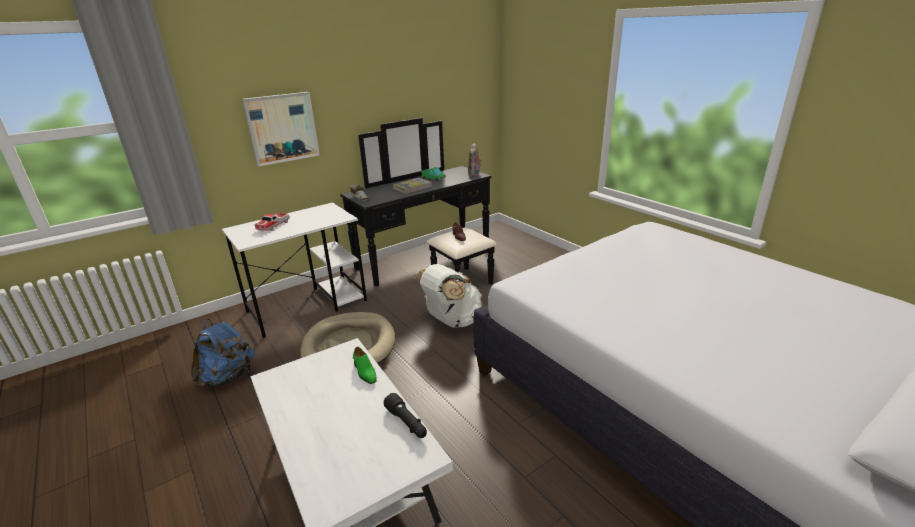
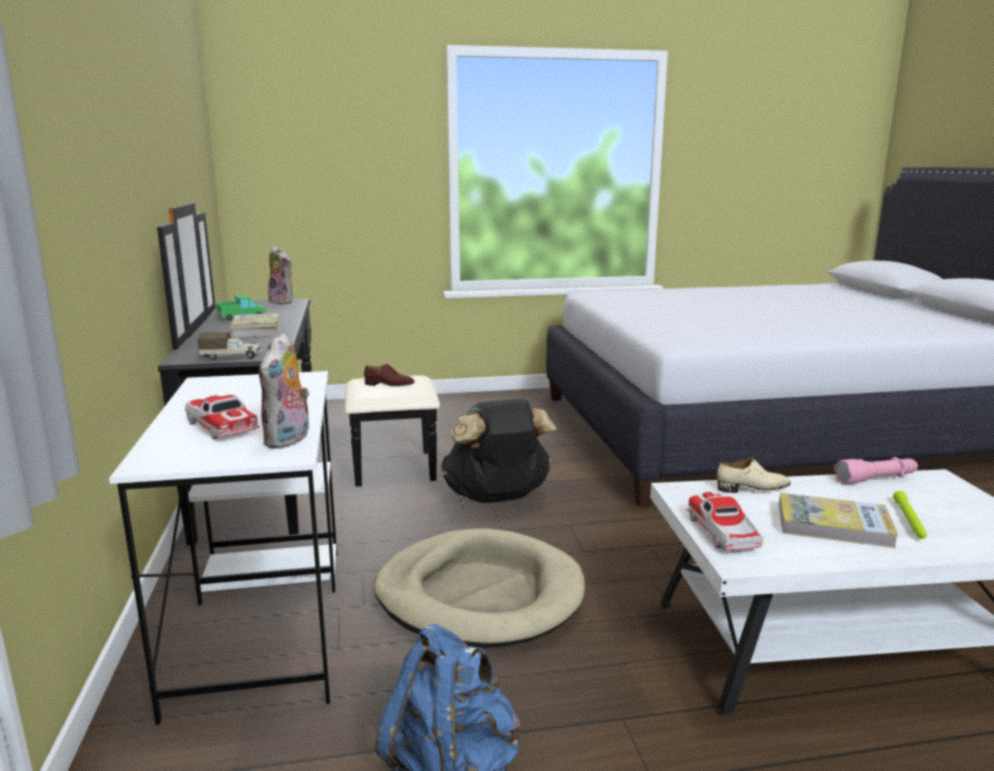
camera: 65 degrees left, 10 degrees down
(261, 239) = (289, 440): none -> plush toy
(282, 128) = (85, 199): picture -> none
(300, 369) = (722, 532): none -> toy car
(322, 407) = (833, 525): none -> book
(339, 439) = (909, 520): none -> green flashlight
(365, 372) = (753, 488): green shoe -> beige shoe
(407, 423) = (876, 479): black flashlight -> pink flashlight
(451, 321) = (497, 498): white backpack -> black backpack

